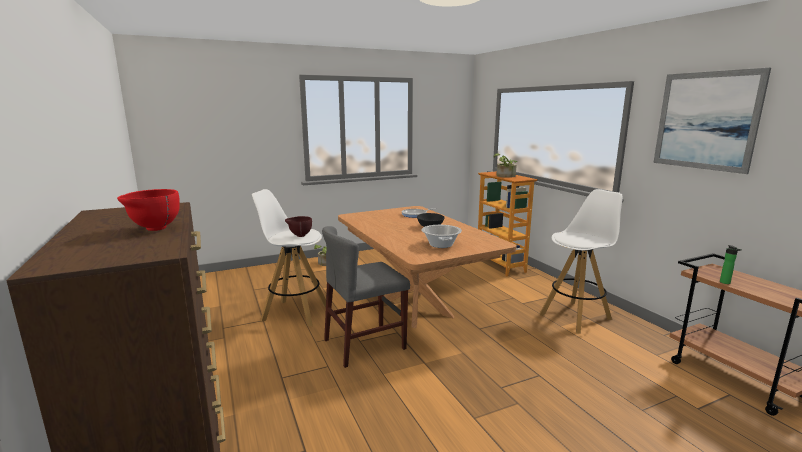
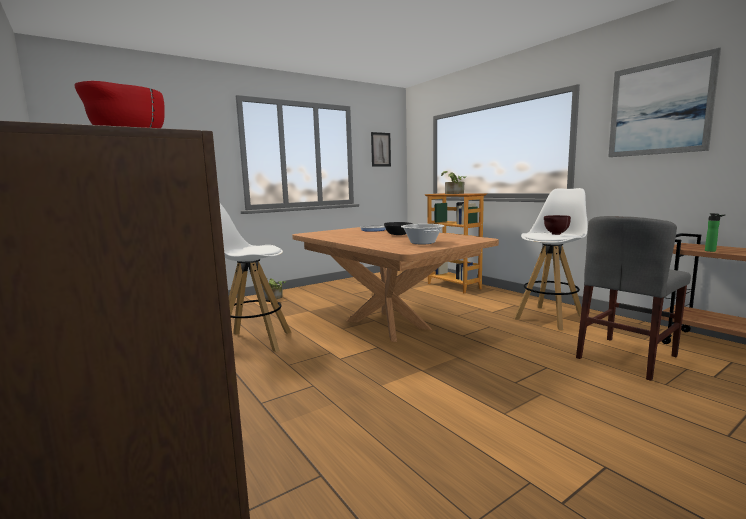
camera: 10 degrees left, 5 degrees down
(299, 236) = (258, 248): brown bowl -> brown bowl (555, 234)
(365, 344) = (347, 361): grey chair -> grey chair (626, 357)
(443, 119) = (380, 149): none -> picture

